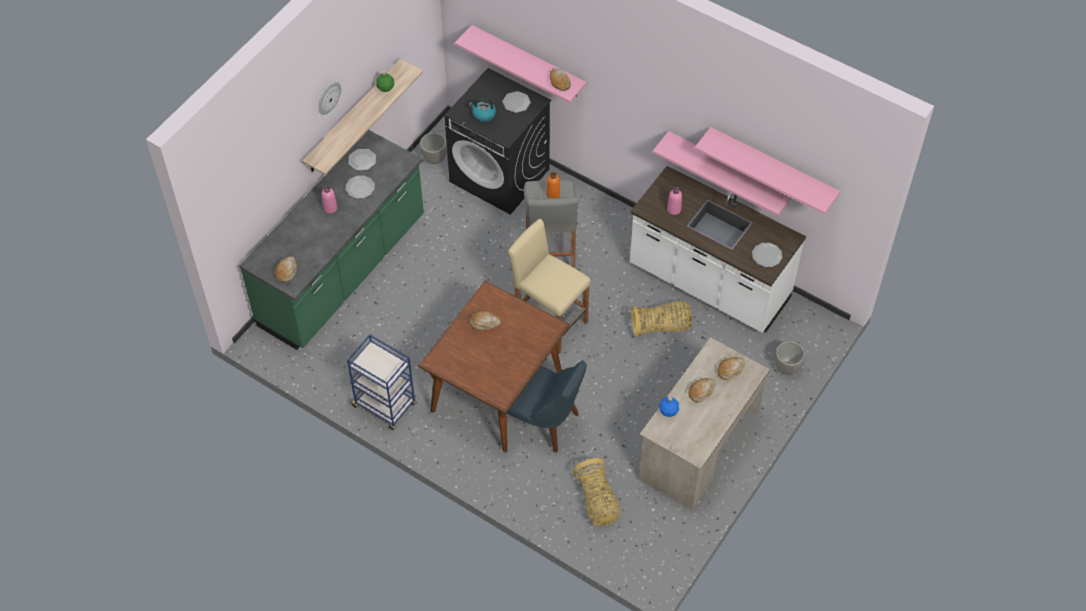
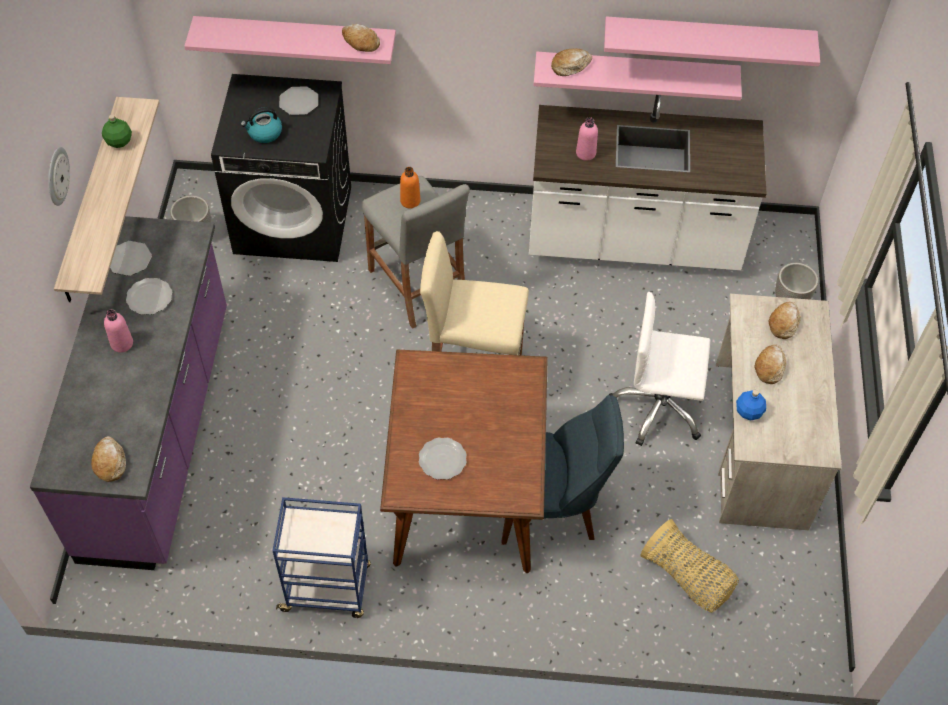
camera: 30 degrees left, 0 degrees up
(343, 272) = (159, 432): green counter -> purple counter
(485, 322) = (434, 406): bread -> bread (570, 66)
(651, 394) = (659, 407): none -> white office chair
(661, 327) = (614, 318): basket -> none
(767, 255) = (735, 161): plate -> plate (442, 459)

